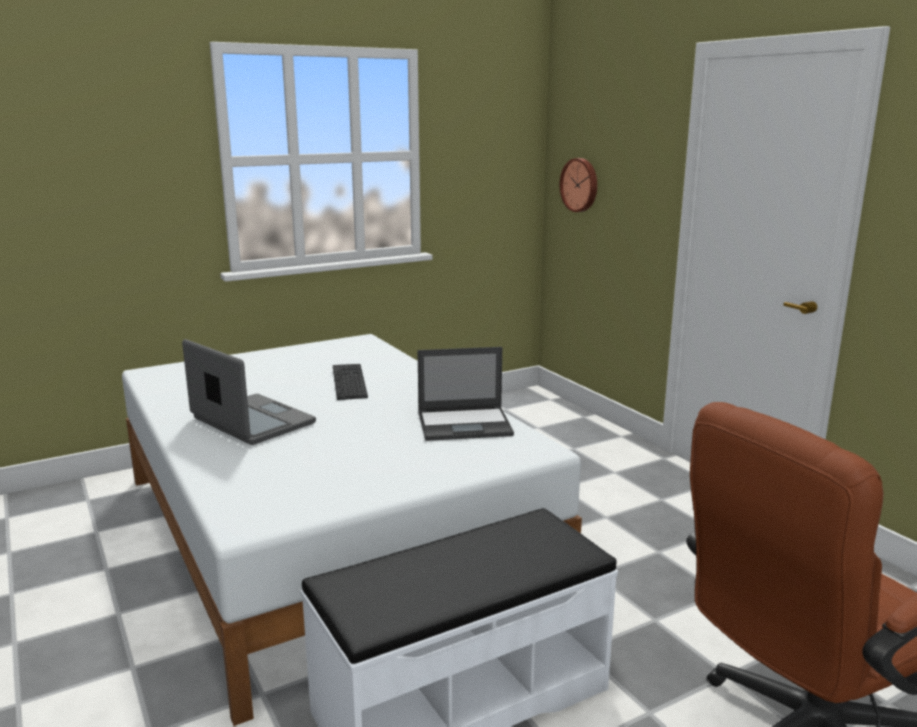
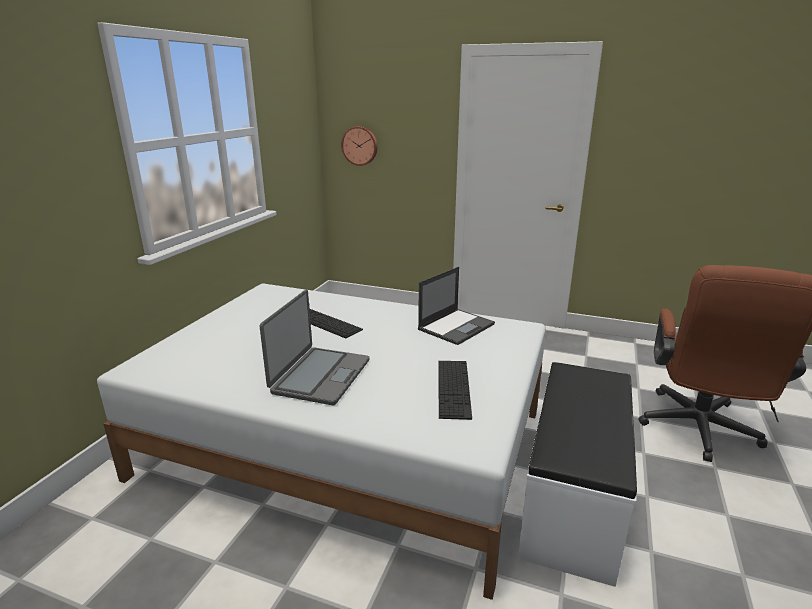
camera: 40 degrees left, 5 degrees up
(252, 421) = (320, 376): laptop -> laptop turned 105 degrees clockwise
(334, 473) = (453, 388): none -> keyboard

